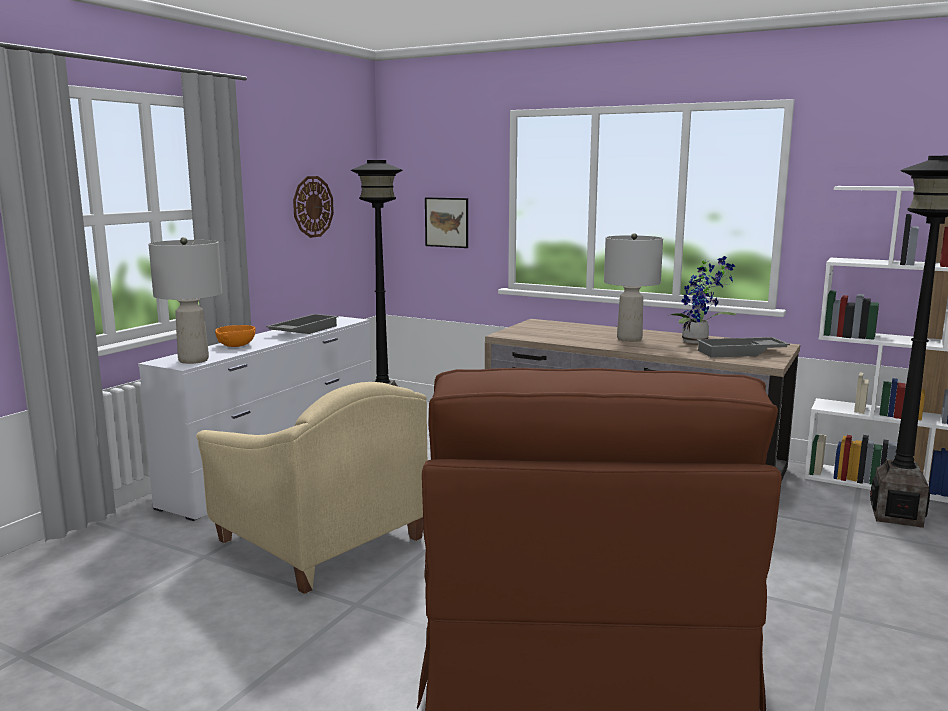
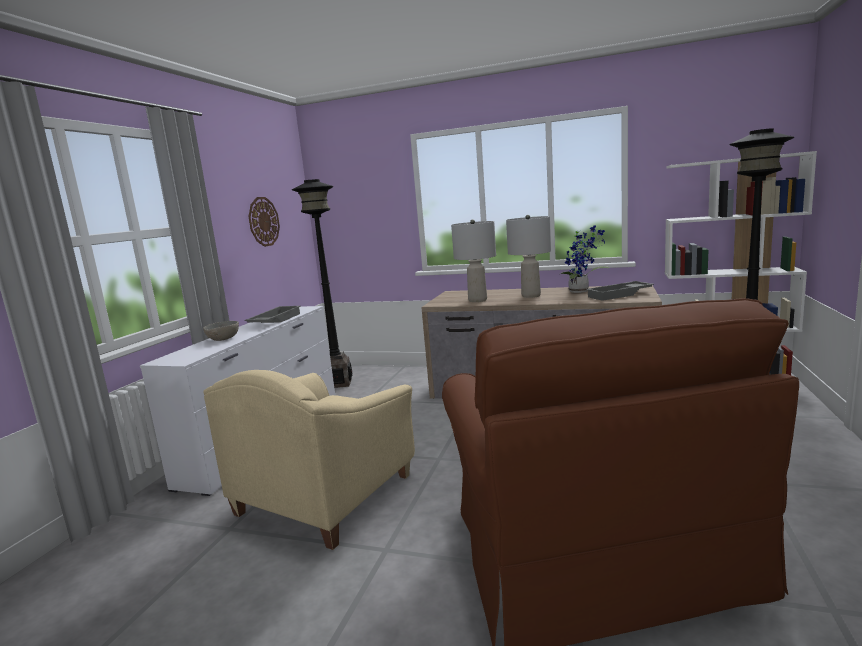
camera: 10 degrees left, 0 degrees up
(193, 360) = (191, 356): grey table lamp -> grey table lamp (477, 300)
(236, 345) = (223, 339): orange bowl -> grey bowl
(317, 541) = (327, 495): beige armchair -> beige armchair turned 90 degrees clockwise
(446, 222) = (368, 226): picture -> none

